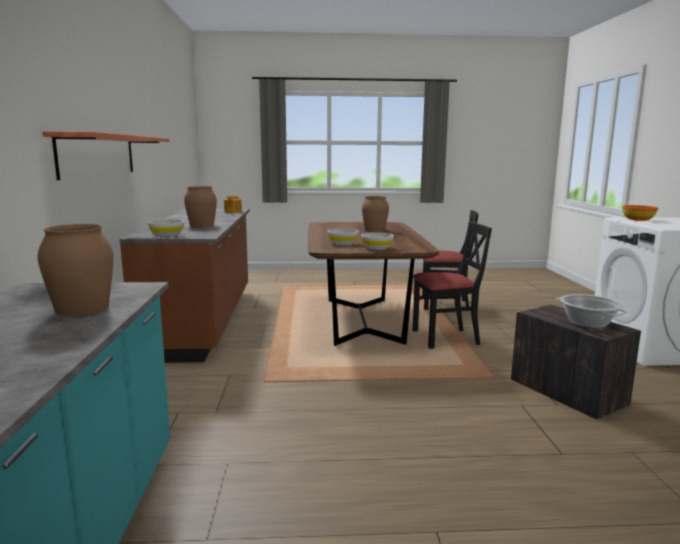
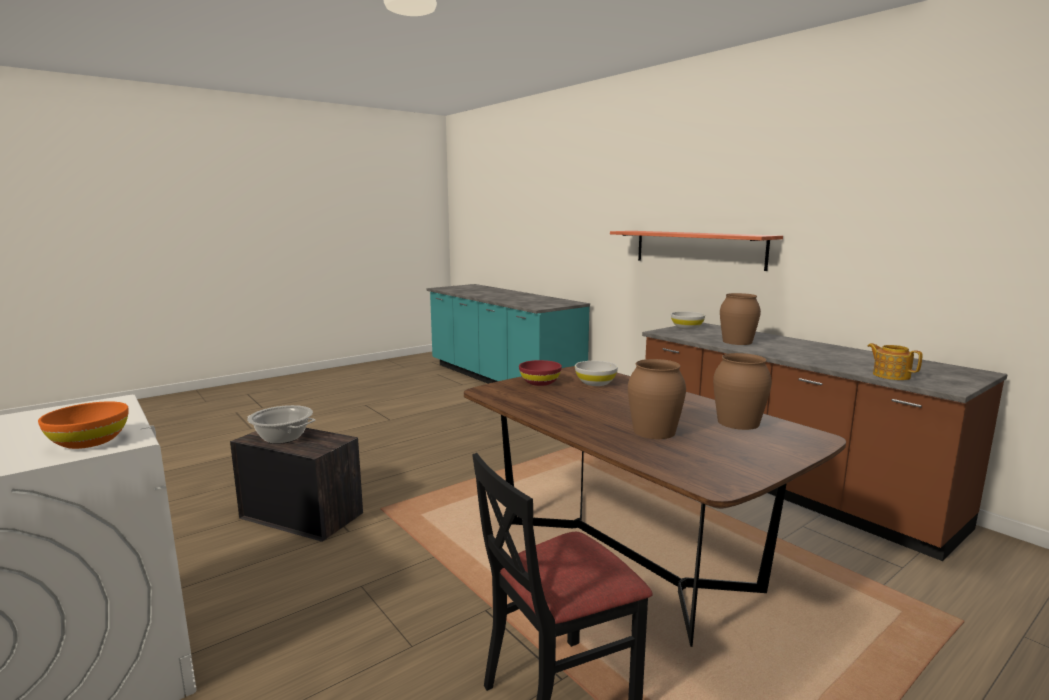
camera: 145 degrees right, 0 degrees up
(83, 308) = (525, 302): brown vase -> brown vase (738, 422)
(377, 248) = (540, 382): white bowl -> red bowl
(445, 338) = (470, 558): black chair -> none

